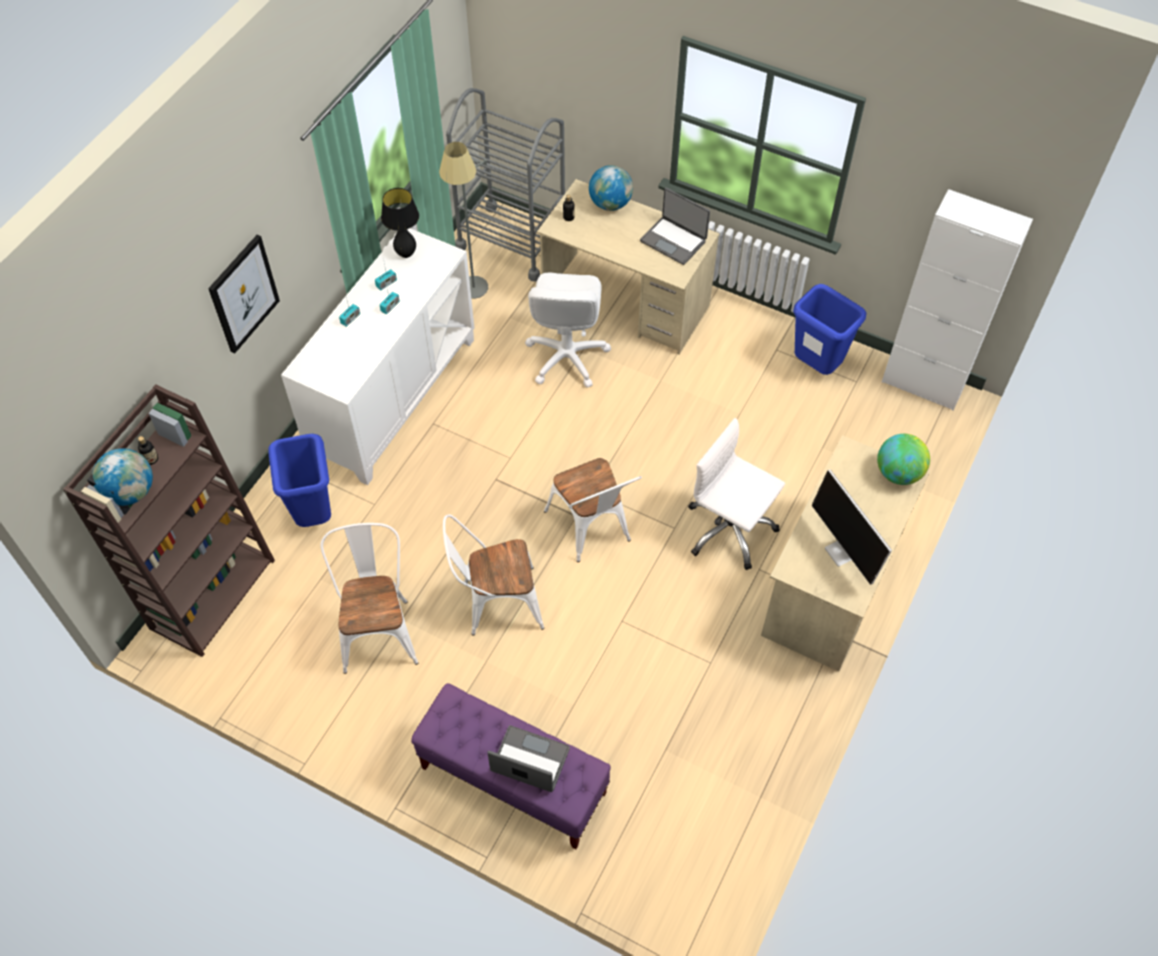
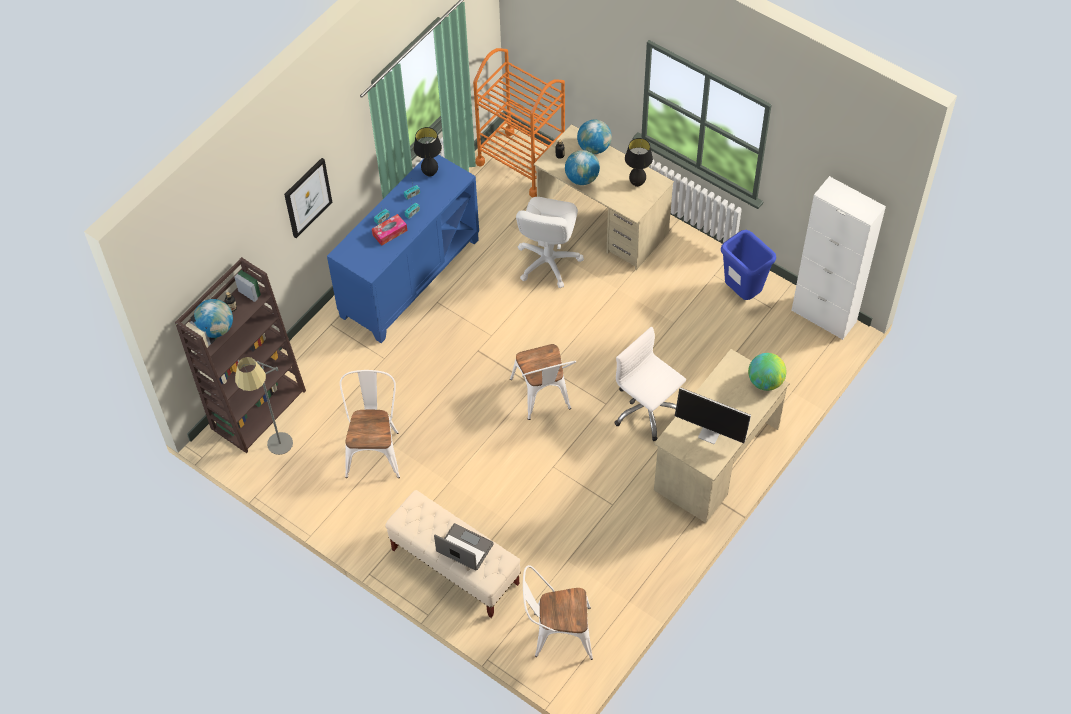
camera: 10 degrees right, 0 degrees up
(314, 514) = (339, 360): blue trash can -> none
(363, 335) = (390, 233): none -> tissue box
(393, 396) = (409, 277): white cabinet -> blue cabinet
(473, 297) = (483, 205): grey floor lamp -> grey floor lamp (278, 453)
(495, 603) = (462, 442): white chair -> white chair (556, 633)
(512, 242) = (521, 163): grey cart -> orange cart
(513, 780) = (455, 566): purple bench -> beige bench
(602, 242) = (582, 178): none -> globe
(674, 240) = (637, 183): laptop -> black table lamp
(843, 552) = (710, 433): monitor -> monitor turned 45 degrees counterclockwise

